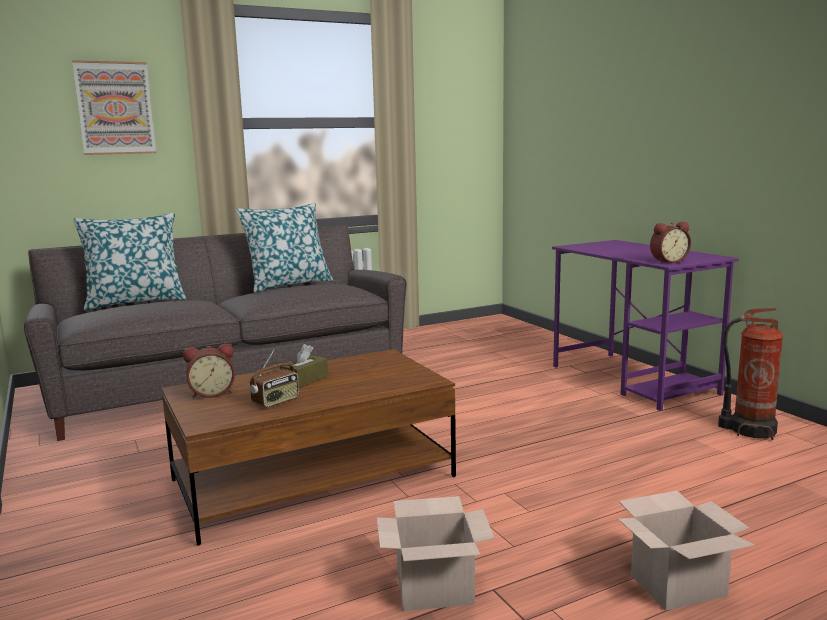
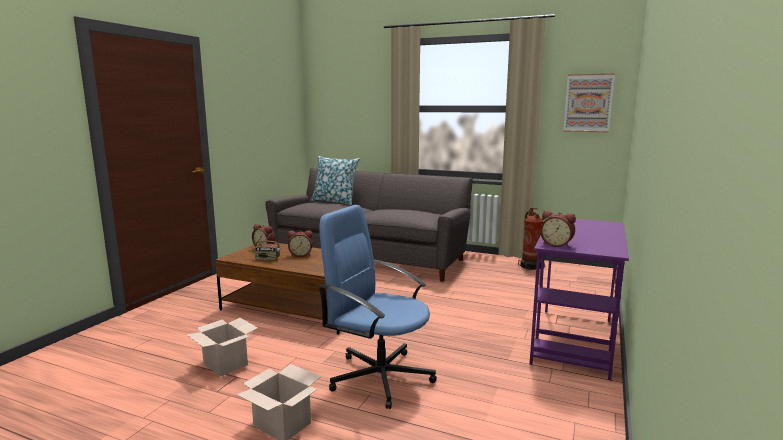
camera: 50 degrees right, 0 degrees up
(115, 108) = (361, 100): picture -> picture (588, 103)
(288, 285) = (409, 208): pillow -> none
(305, 380) = (301, 255): brown tissue box -> alarm clock
(608, 486) = (379, 376): none -> blue office chair
(750, 430) = (552, 406): fire extinguisher -> fire extinguisher (530, 266)

